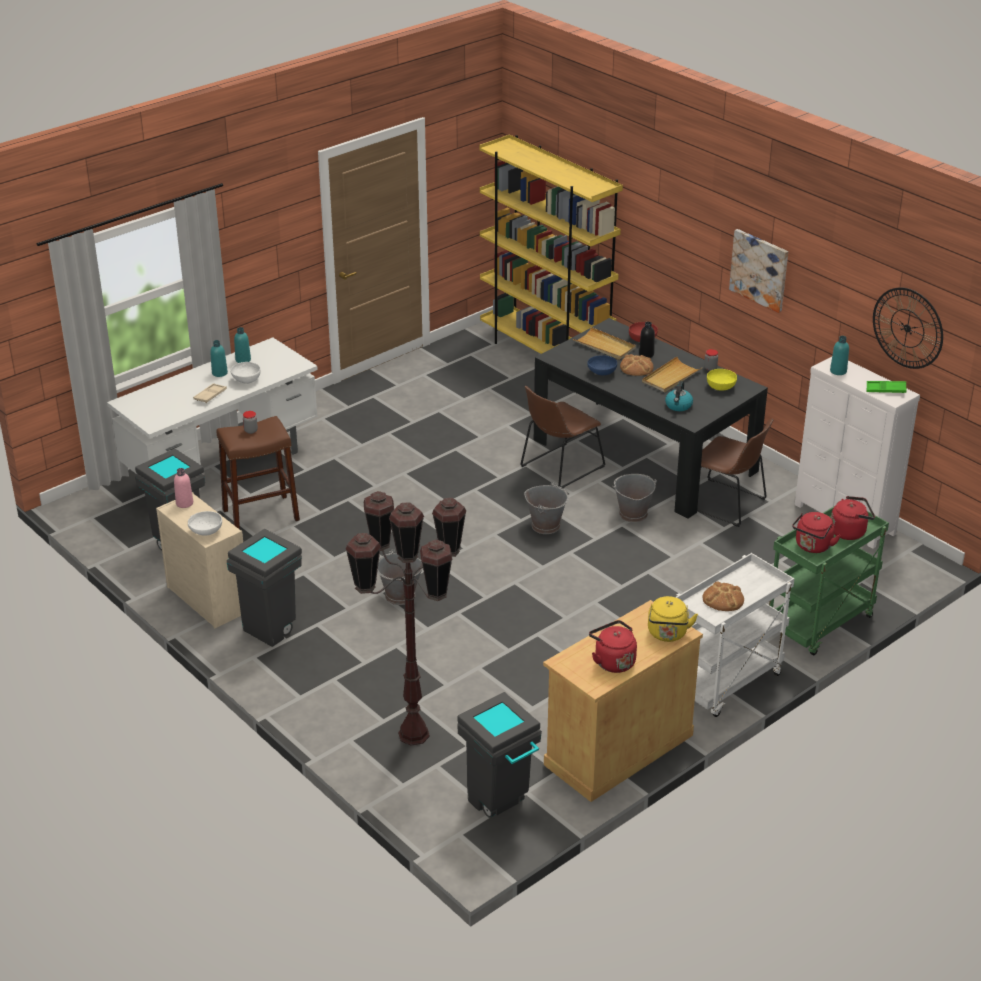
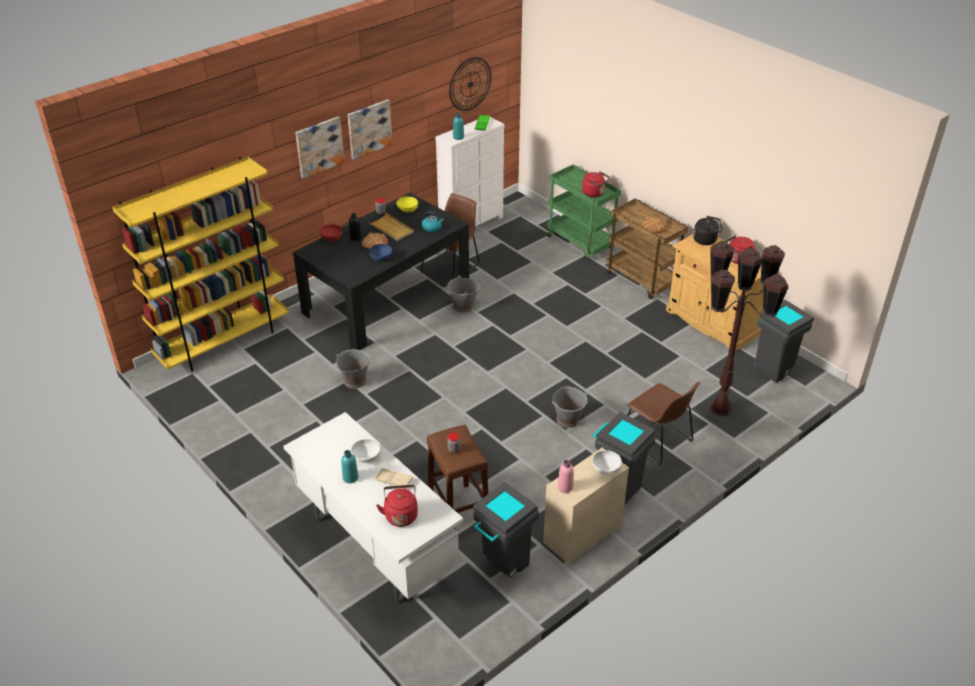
camera: 90 degrees left, 5 degrees up
(243, 360) = (326, 463): turquoise bottle -> none
(546, 525) = (476, 346): grey bucket -> grey bucket (354, 381)
(559, 468) = (399, 338): brown chair -> brown chair (658, 440)
(604, 346) = (339, 255): beige tray -> none
(667, 634) = (706, 240): yellow kettle -> black kettle
(700, 241) = (319, 146): none -> picture
(724, 684) = (643, 280): white cart -> brown cart
(850, 532) = (577, 180): red kettle -> red kettle (400, 515)

